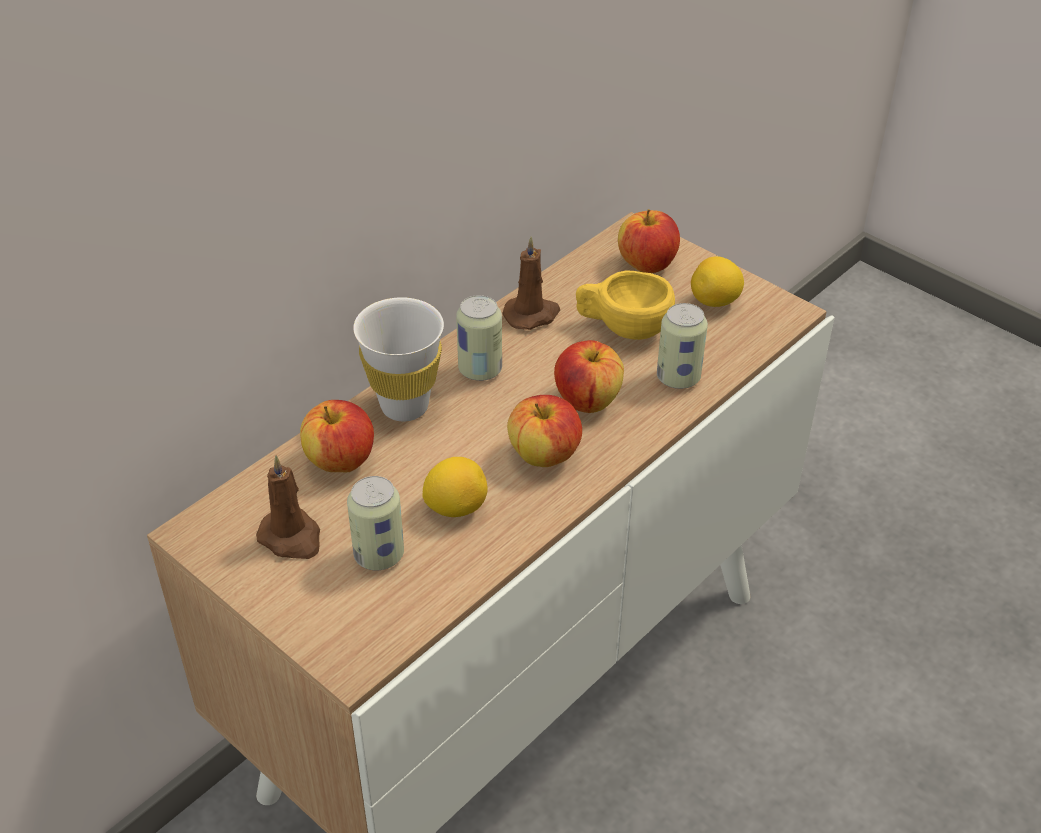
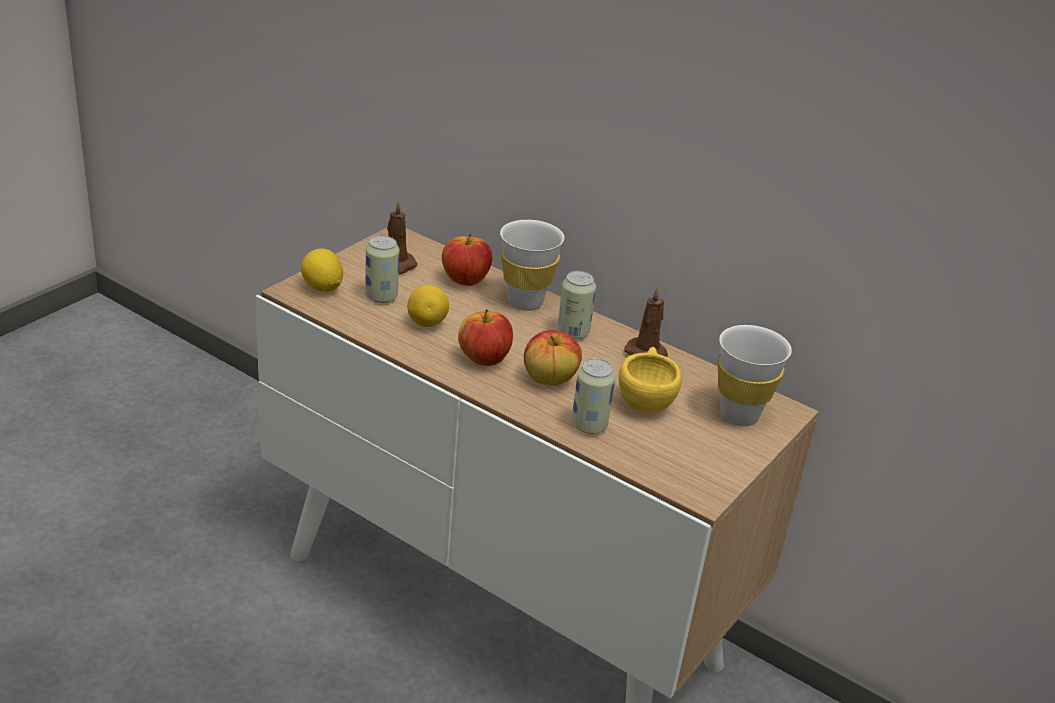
camera: 80 degrees right, 10 degrees down
(647, 265) = (739, 415): apple -> white cup
(715, 302) = (700, 451): lemon -> lemon (322, 288)

